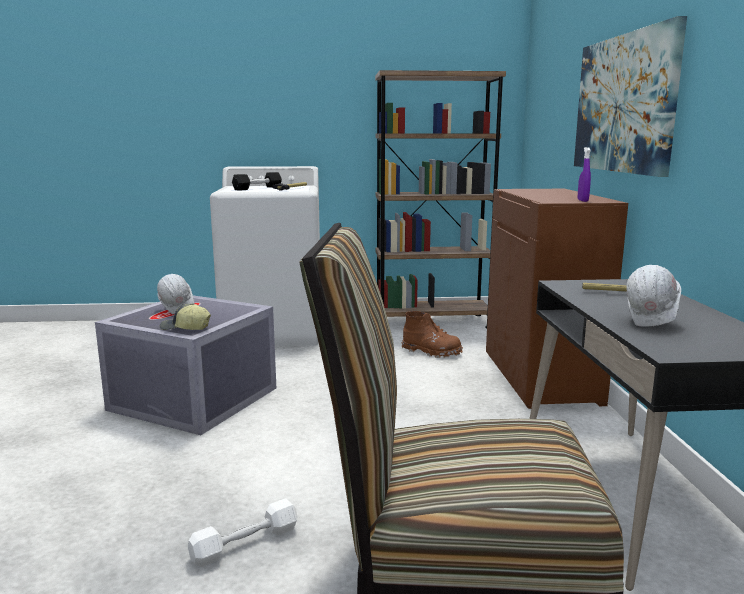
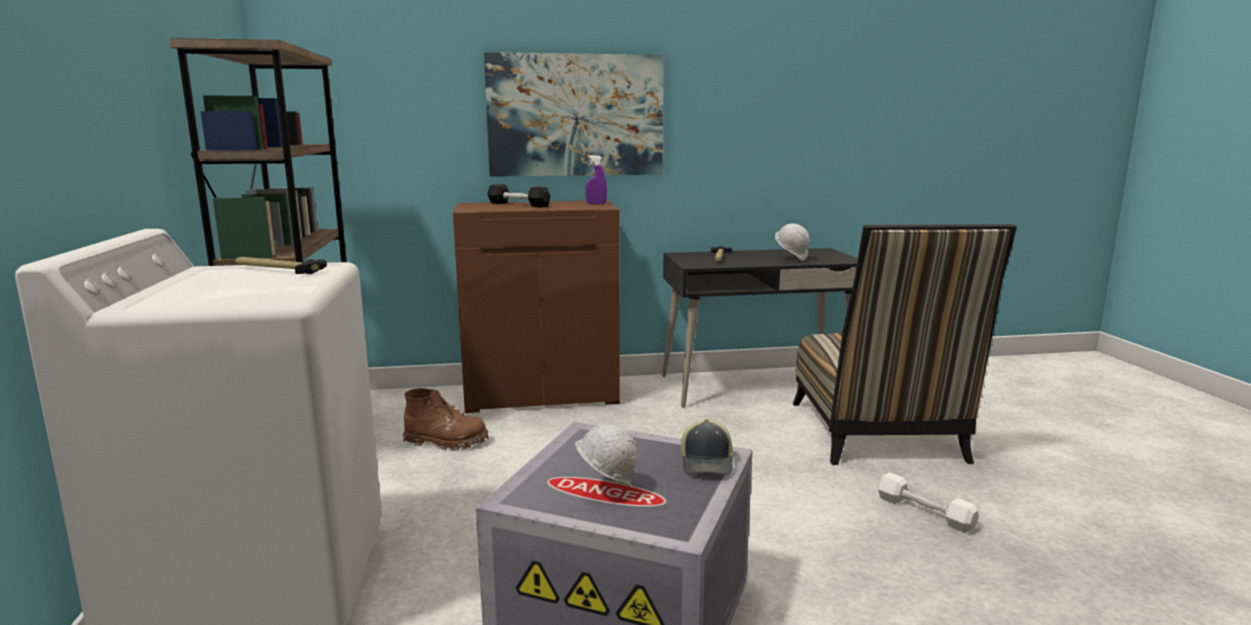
camera: 95 degrees left, 0 degrees up
(257, 188) = (235, 287): black dumbbell -> black dumbbell (518, 204)
(431, 352) = (446, 442): brown boot -> brown boot turned 75 degrees clockwise

